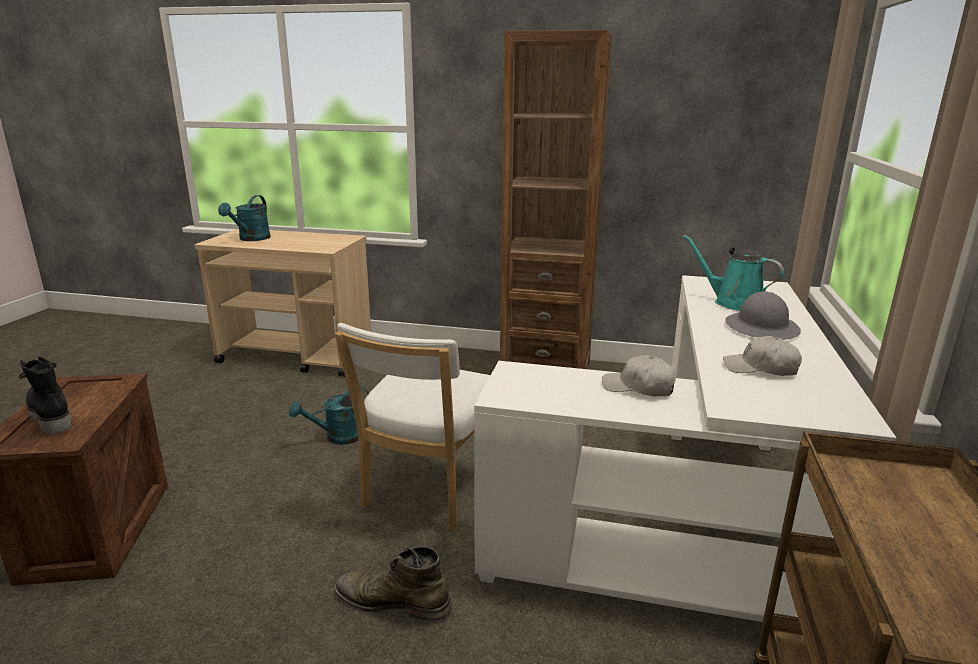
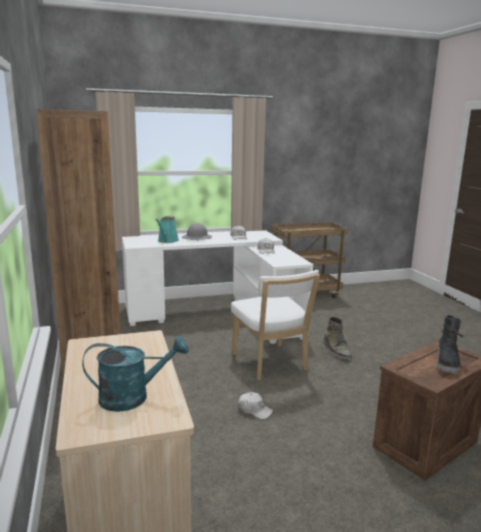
camera: 120 degrees left, 5 degrees down
(338, 437) = (254, 410): turquoise watering can -> white cap
(427, 492) = (271, 364): white chair -> white chair turned 75 degrees clockwise

